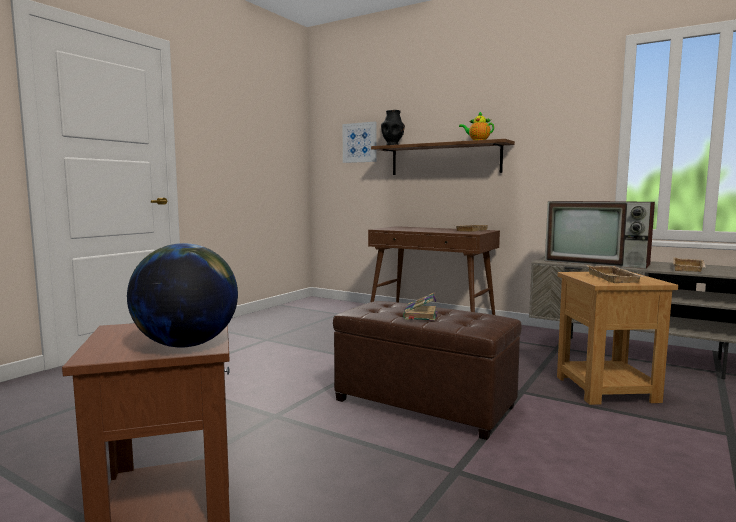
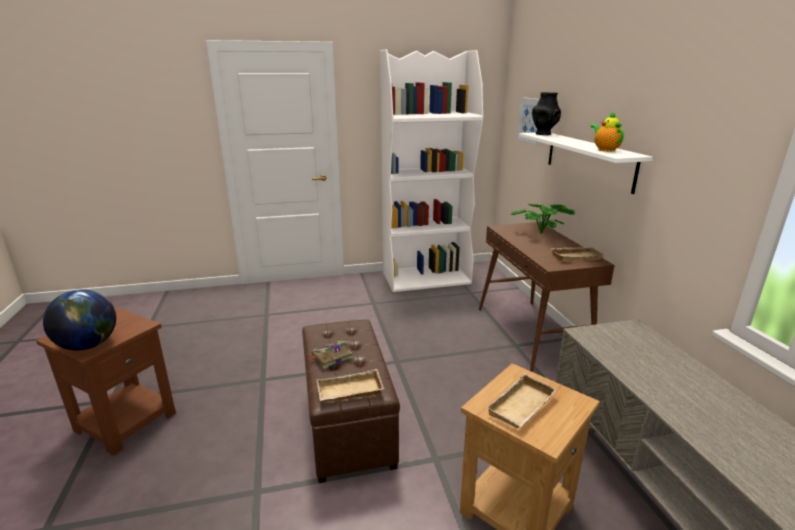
camera: 45 degrees right, 15 degrees up
(280, 315) = (426, 278): none -> white bookcase
(417, 228) = (540, 234): none -> potted plant
(444, 159) = (588, 160): brown shelf -> white shelf
(598, 262) = (641, 363): television -> none
(690, 269) = (732, 438): beige tray -> beige tray (349, 392)

